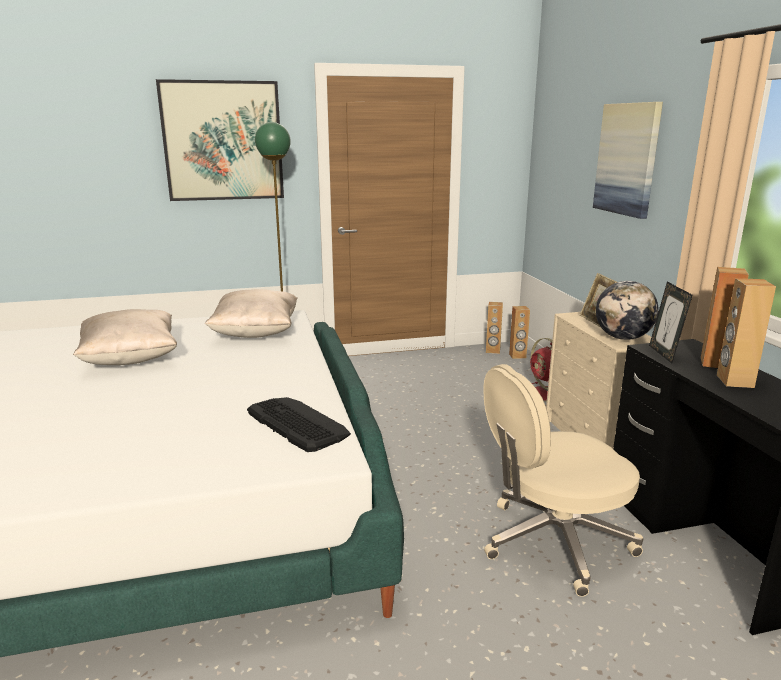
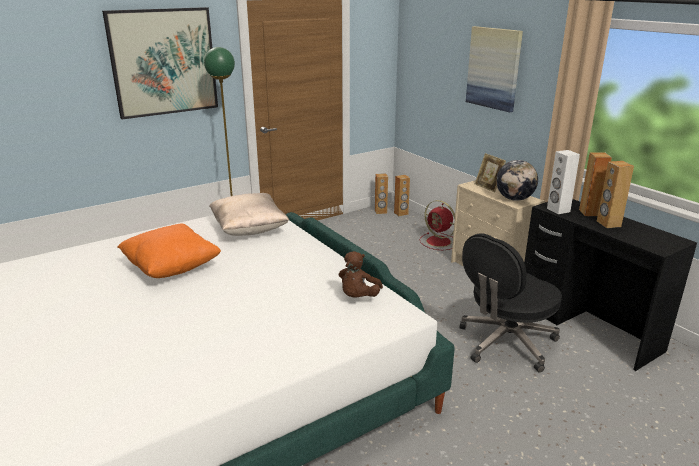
camera: 20 degrees left, 5 degrees up
(130, 359) = (172, 268): beige pillow -> orange pillow
(297, 423) = (358, 297): keyboard -> brown plush toy
(553, 542) = (505, 343): beige office chair -> black office chair
(664, 354) = (558, 210): picture frame -> white speaker

